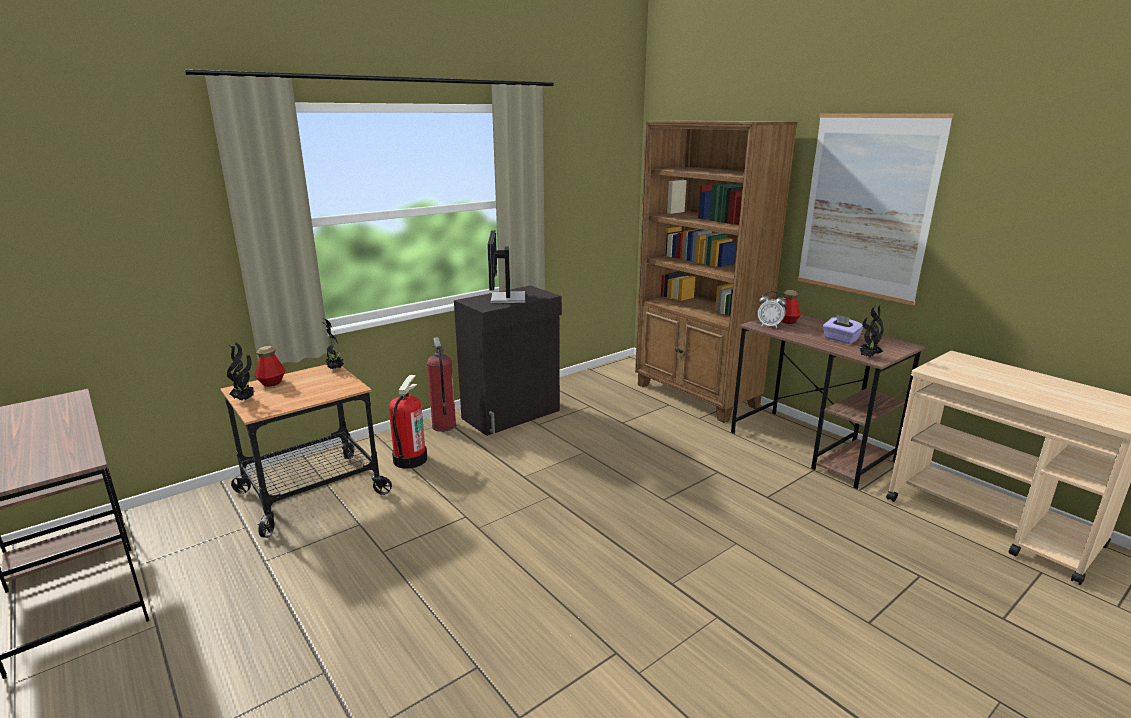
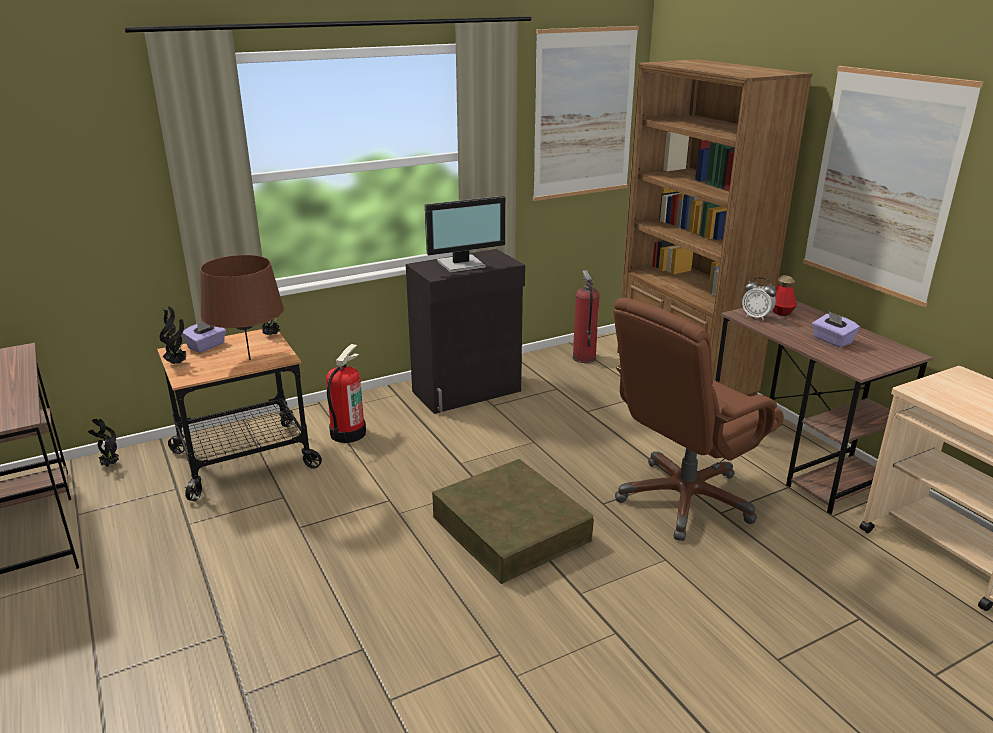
camera: 10 degrees right, 5 degrees up
(272, 383) = (206, 346): bottle -> purple tissue box
(319, 392) = (249, 360): none -> brown table lamp
(443, 426) = (391, 398): fire extinguisher -> fire extinguisher (583, 358)
(506, 298) = (462, 265): monitor -> monitor turned 120 degrees counterclockwise
(588, 531) = (511, 528): none -> brown storage box
(594, 169) = (584, 114): none -> picture
(732, 489) = (684, 500): none -> brown office chair
(867, 357) = (851, 366): potted plant -> potted plant (109, 465)

